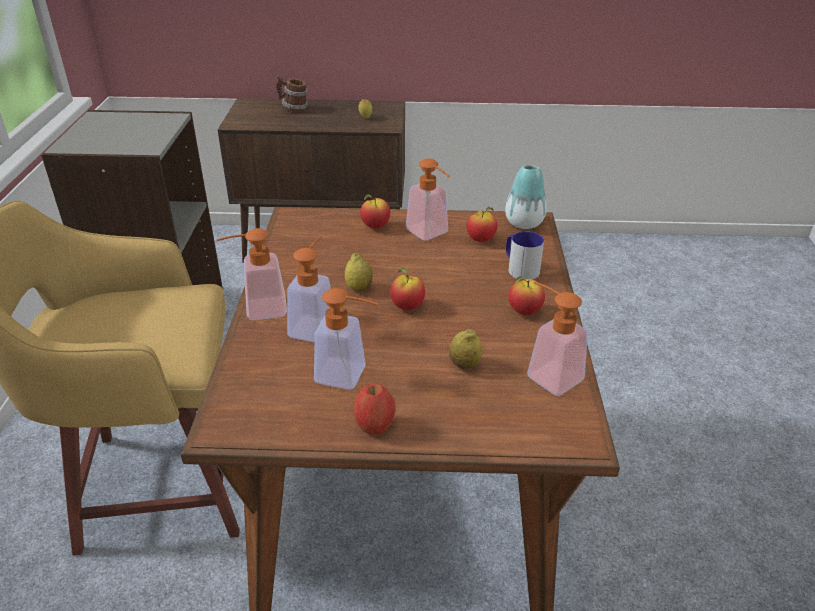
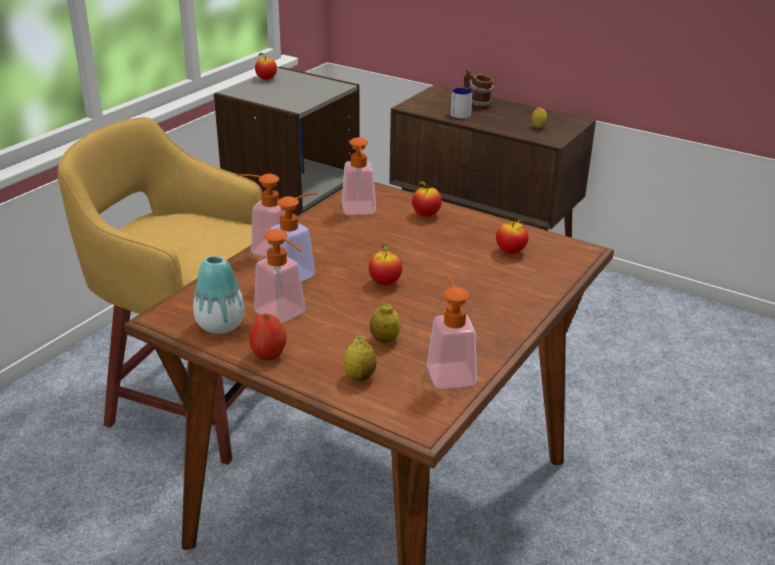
camera: 30 degrees right, 5 degrees down
(359, 288) = (360, 257): lemon -> lemon (360, 376)
(431, 234) = (469, 234): soap dispenser -> soap dispenser (359, 212)
(519, 268) = (520, 285): mug -> mug (460, 113)
(524, 223) = (570, 250): vase -> vase (220, 325)
(524, 311) = (484, 319): apple -> apple (266, 79)

